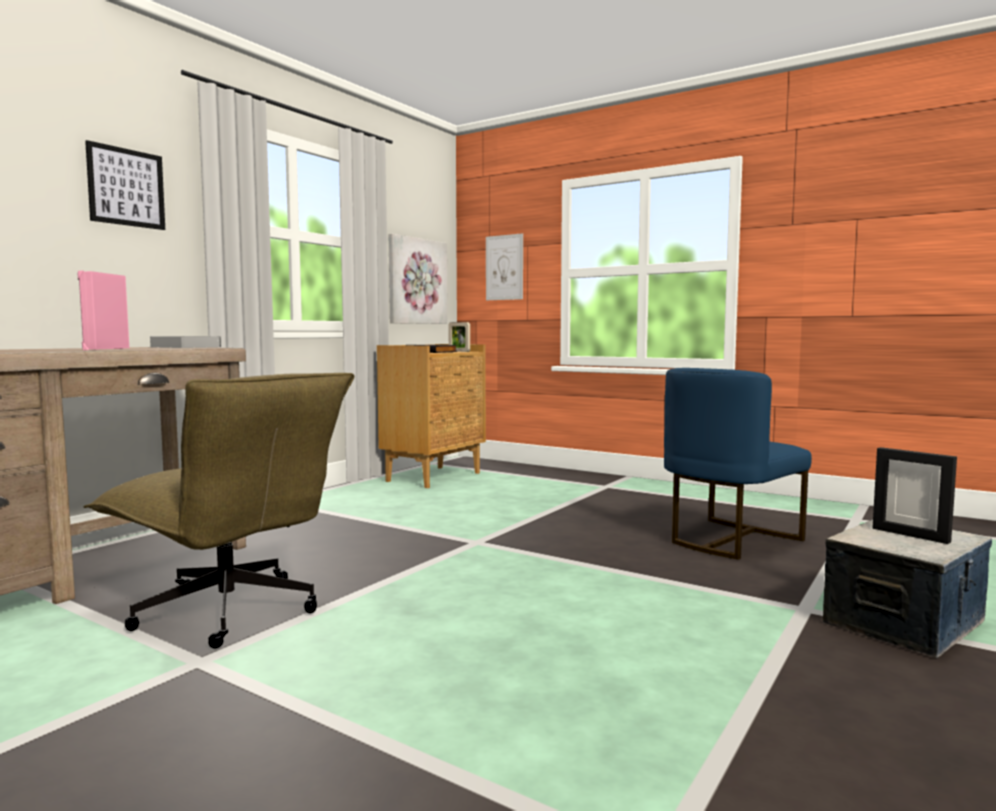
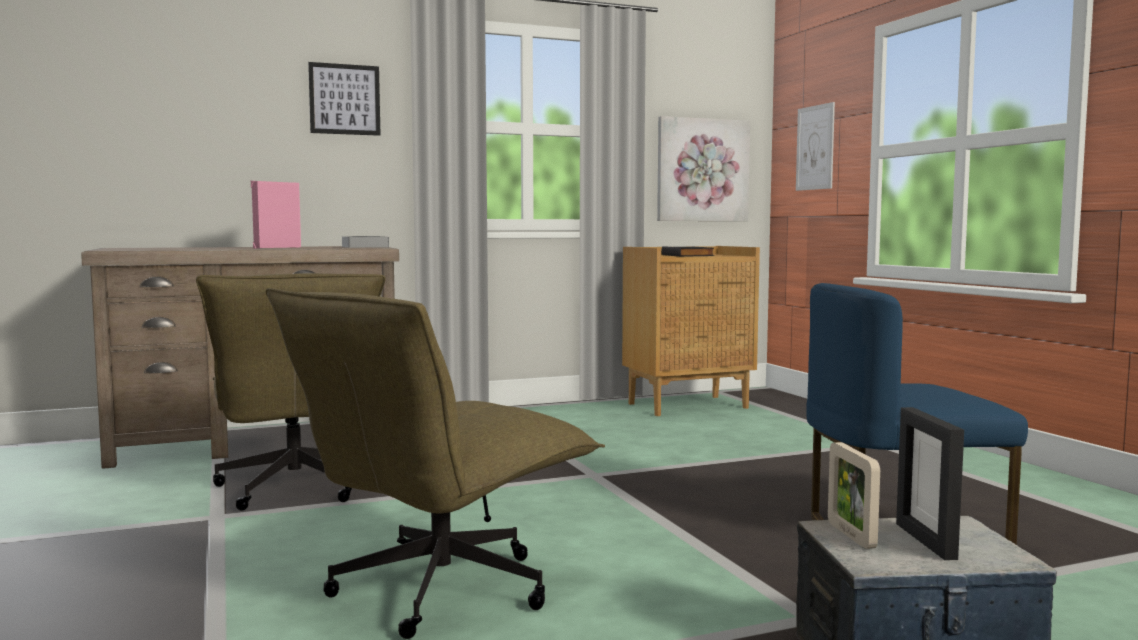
camera: 35 degrees right, 0 degrees up
(459, 351) = (726, 255): picture frame -> picture frame (851, 535)
(560, 661) = (444, 588): none -> beige office chair

